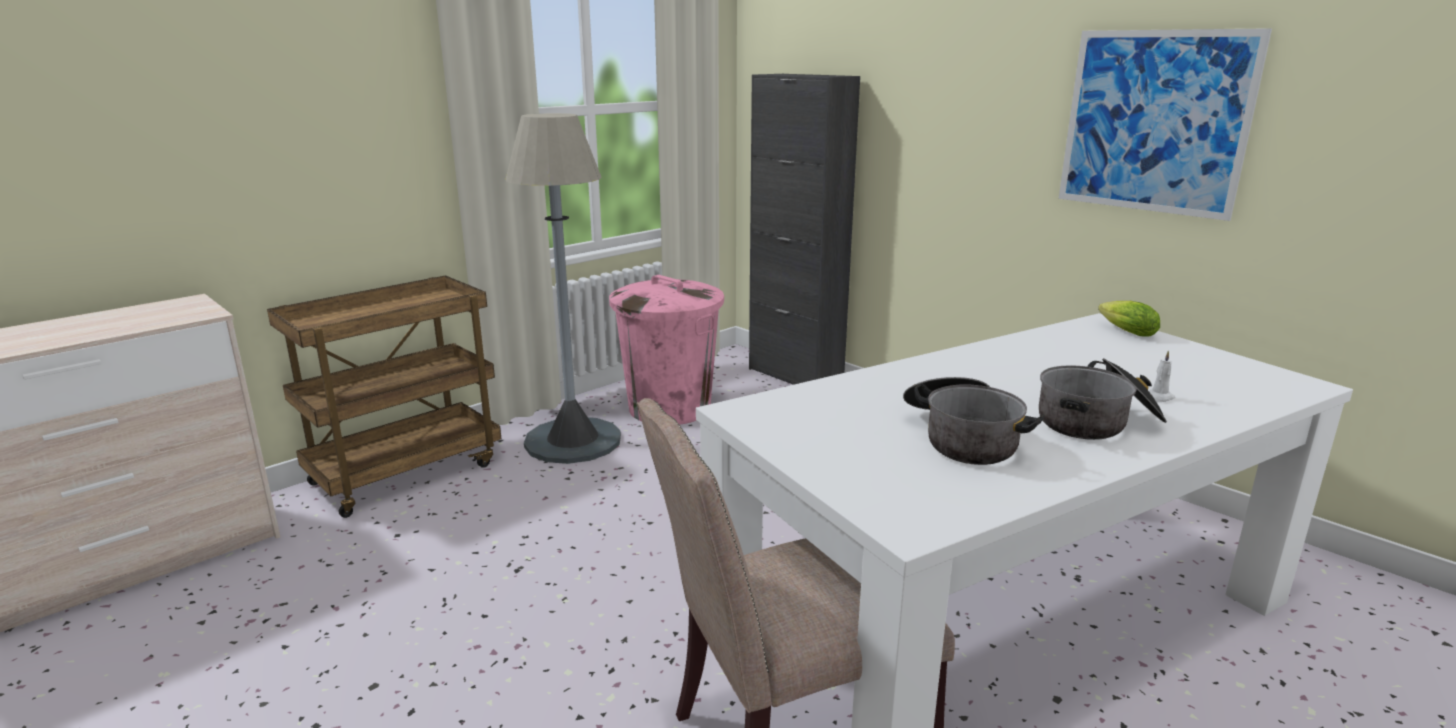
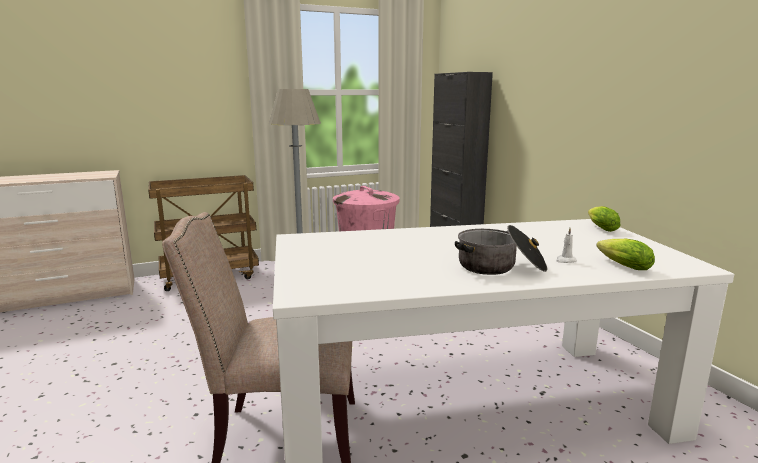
camera: 20 degrees right, 5 degrees down
(961, 438) = (398, 263): cooking pot -> none
(1154, 122) = (647, 89): picture -> none
(1228, 396) = (621, 265): none -> lettuce

